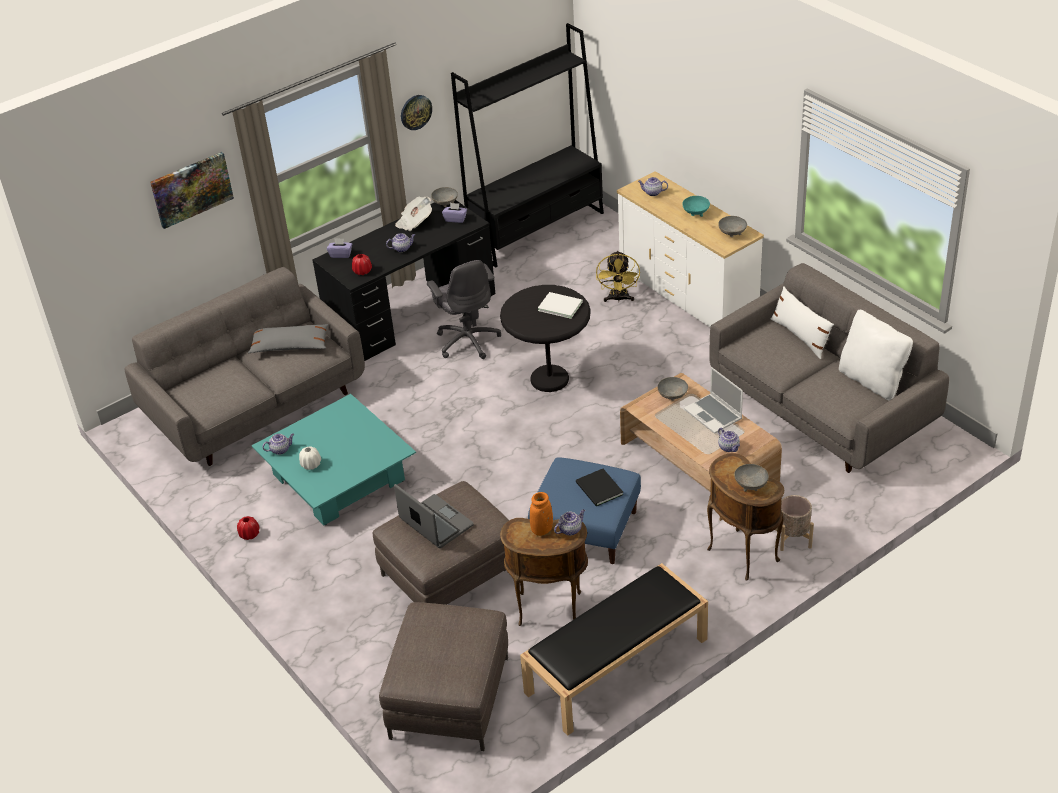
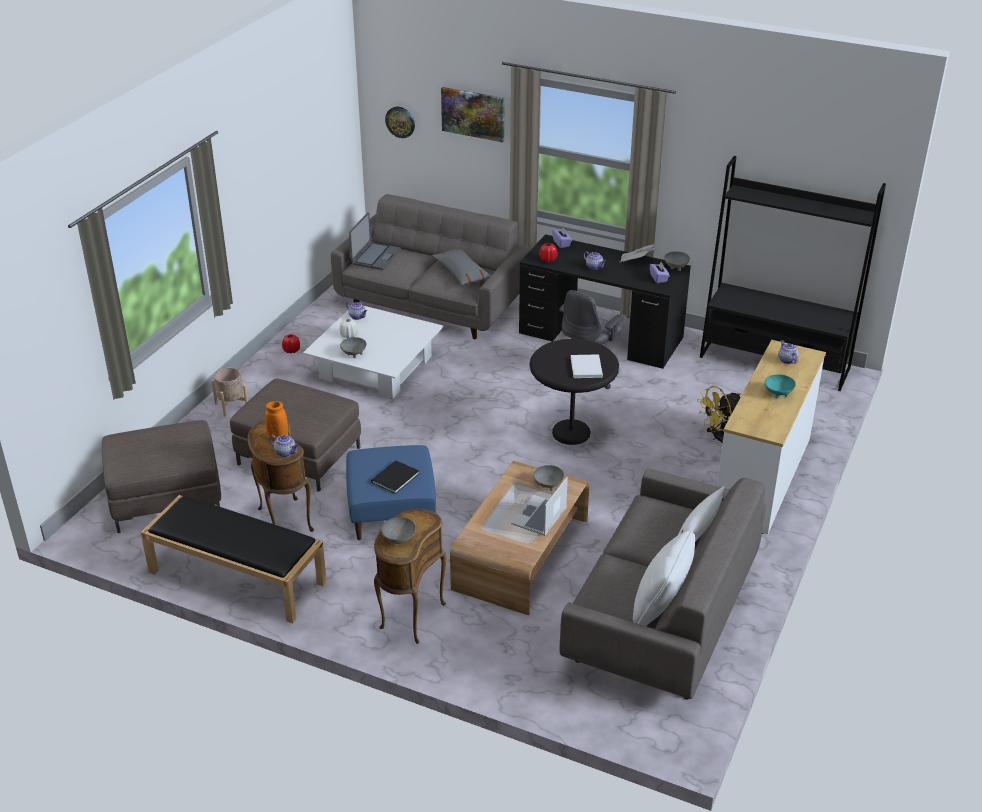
camera: 60 degrees right, 5 degrees down
(339, 477) = (376, 367): turquoise coffee table -> white coffee table
(415, 112) = (692, 172): wall clock -> wall clock (400, 122)
(435, 523) = (293, 401): laptop -> laptop (375, 257)
(729, 447) = (498, 539): teapot -> none
(731, 233) = (765, 423): grey bowl -> grey bowl (353, 353)
(793, 538) = (454, 645): beige planter -> beige planter (231, 406)

